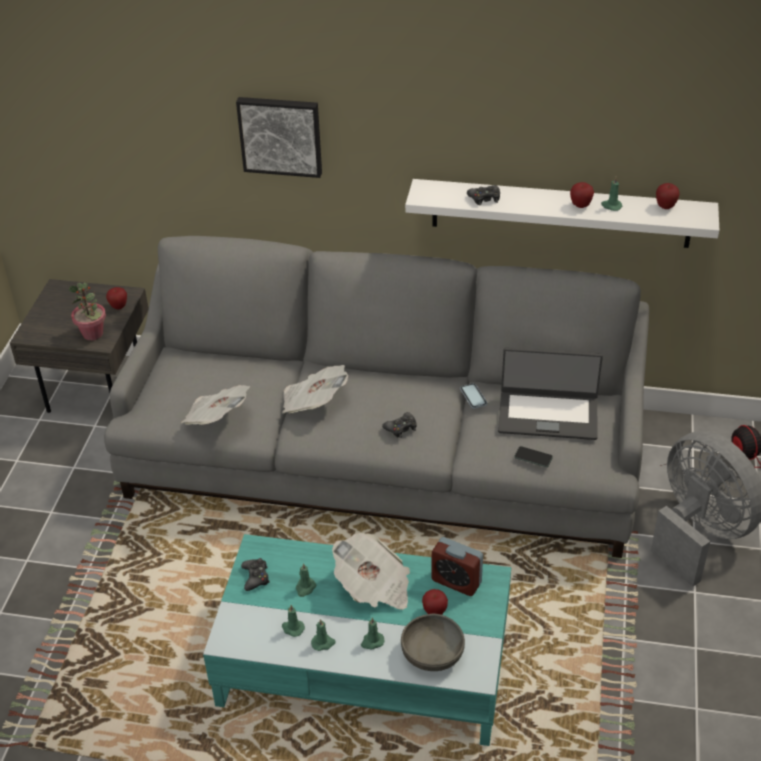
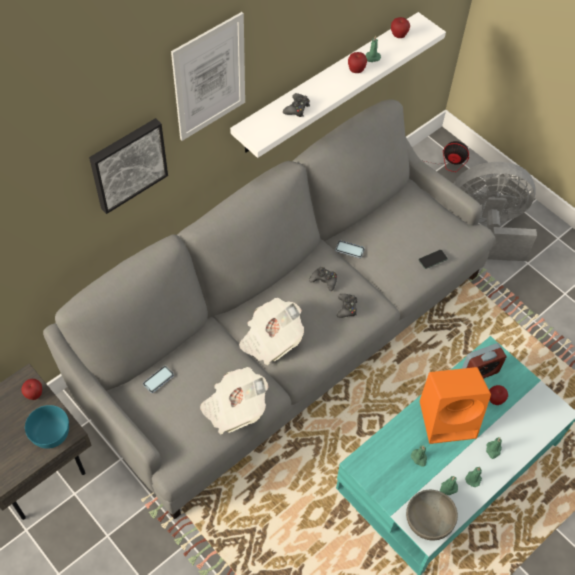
camera: 55 degrees left, 15 degrees up
(93, 334) = (50, 432): potted plant -> turquoise bowl
(200, 361) = (158, 380): none -> phone
(255, 577) = (386, 481): black game controller -> black game controller (324, 280)
(374, 587) = (449, 419): newspaper -> orange speaker
(388, 97) = (209, 77): none -> picture
(432, 654) = (527, 424): grey bowl -> grey bowl (429, 520)
(548, 414) = (403, 225): laptop -> none

